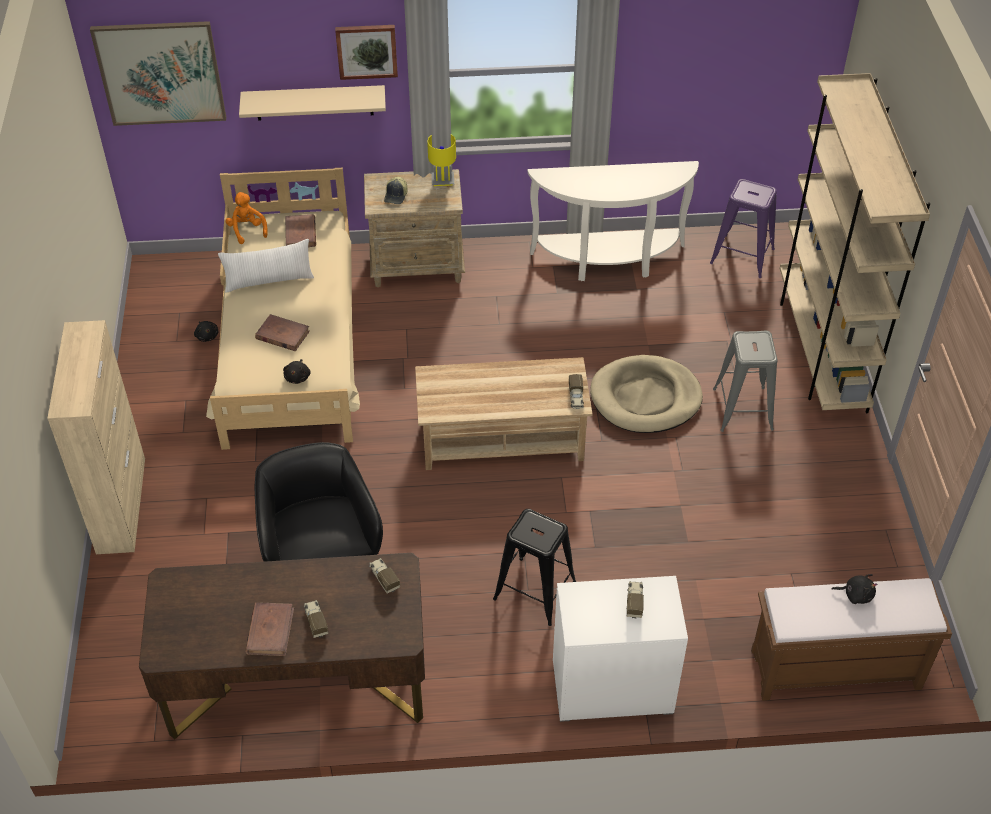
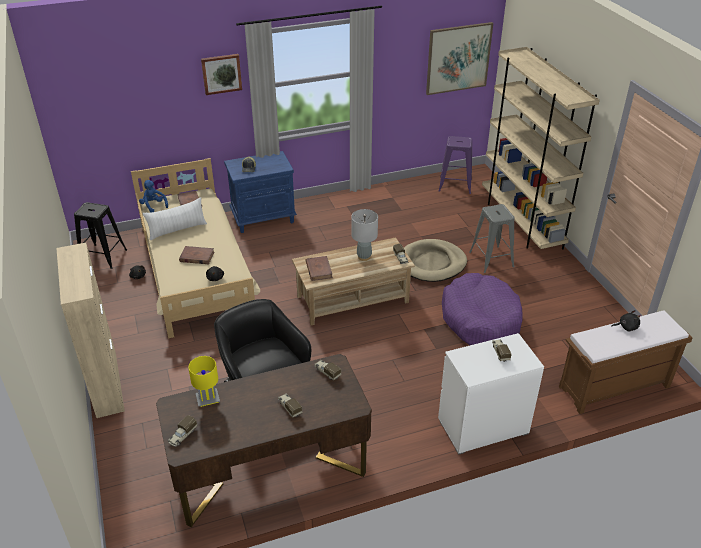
camera: 15 degrees left, 10 degrees down
(160, 73) = (87, 102): picture -> picture (458, 58)
(167, 631) = (182, 436): none -> toy truck
(247, 230) = (153, 206): orange plush toy -> blue plush toy
(270, 630) = (259, 420): brown book -> brown book (319, 270)
(314, 102) = (189, 114): beige shelf -> none
(418, 266) = (264, 218): beige nightstand -> blue nightstand
(442, 180) = (275, 157): yellow table lamp -> yellow table lamp (208, 399)
(522, 384) = (364, 257): none -> grey table lamp
(534, 591) = (408, 380): black stool -> black stool (102, 256)
(609, 262) = (379, 199): white console table -> none
(680, 513) = (480, 319): none -> purple dog bed

